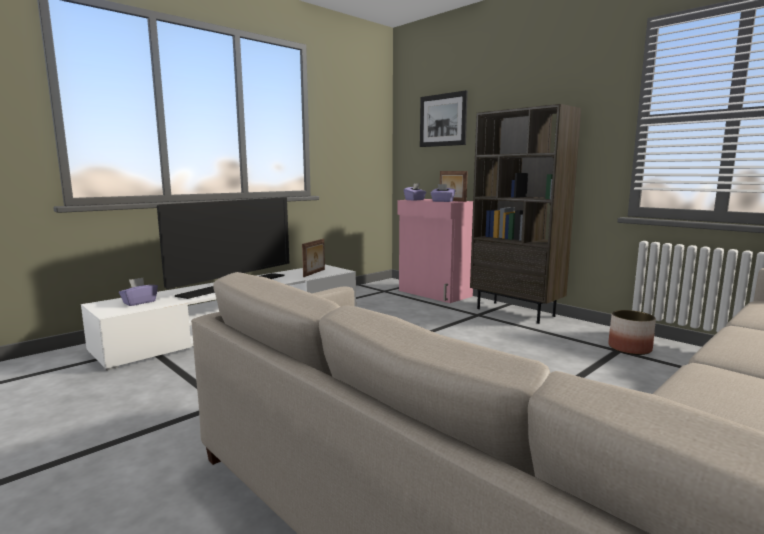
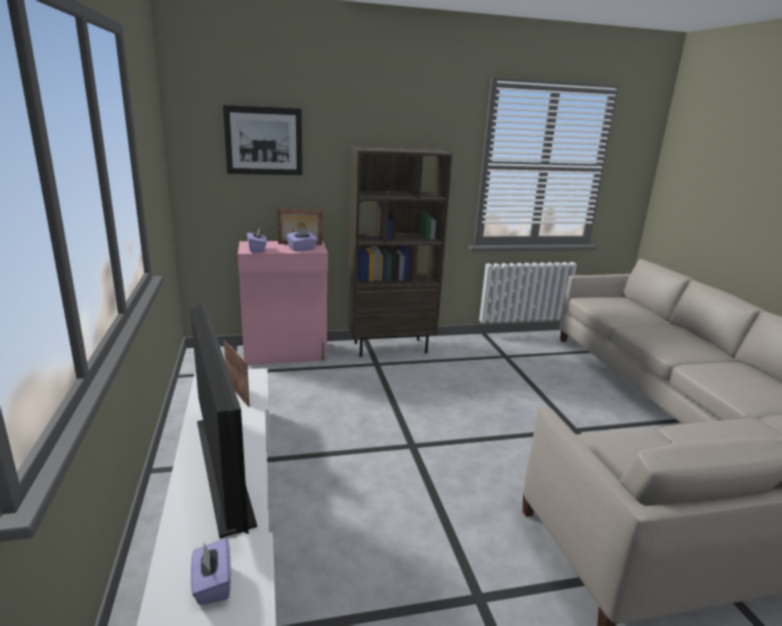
camera: 60 degrees left, 10 degrees up
(629, 348) = (505, 351): planter -> none

